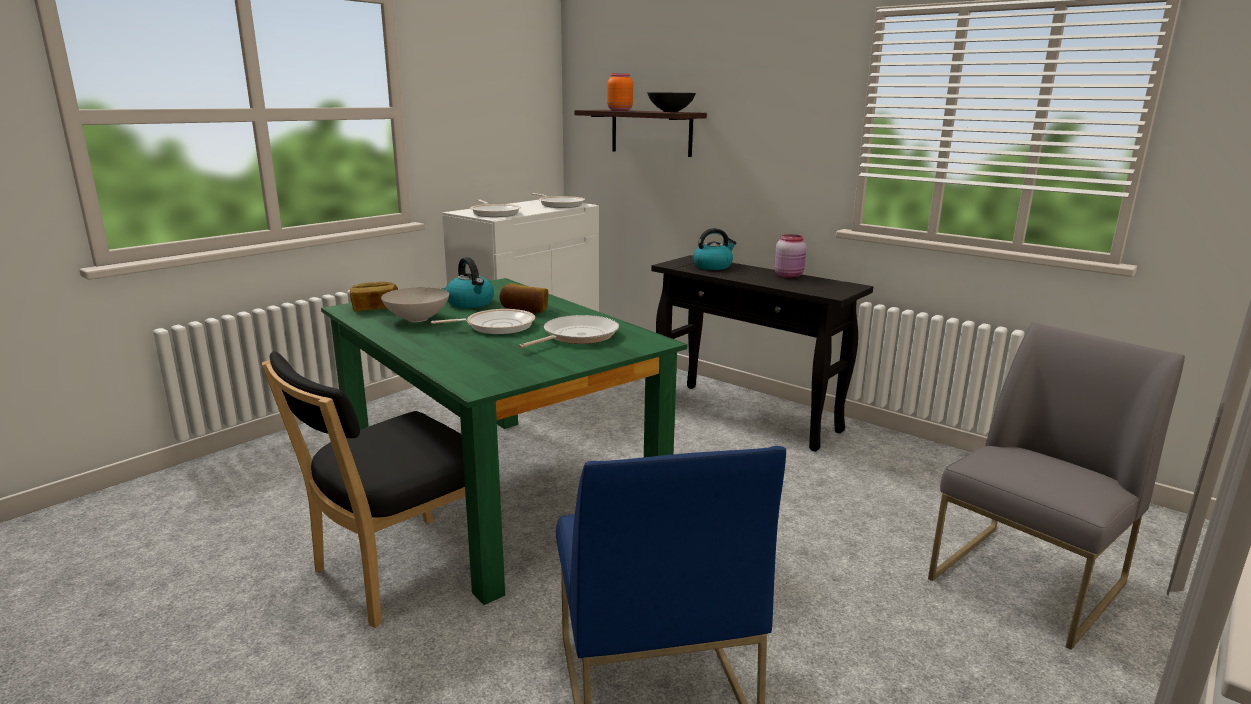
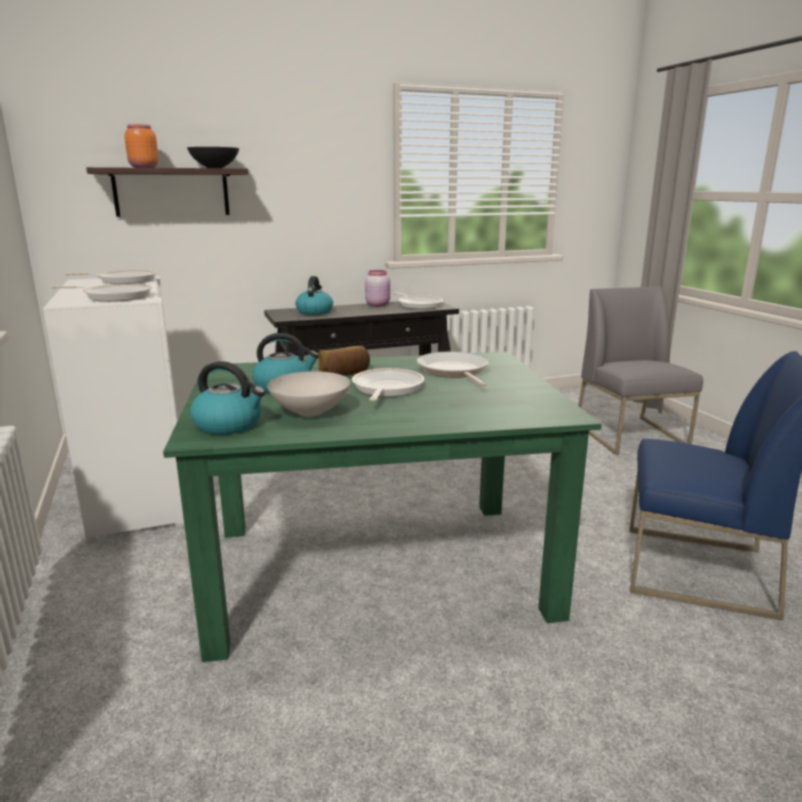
camera: 60 degrees left, 0 degrees up
(375, 308) = (229, 425): bread -> kettle
(396, 573) = (486, 664): black chair -> none
(821, 286) = (419, 305): none -> frying pan

